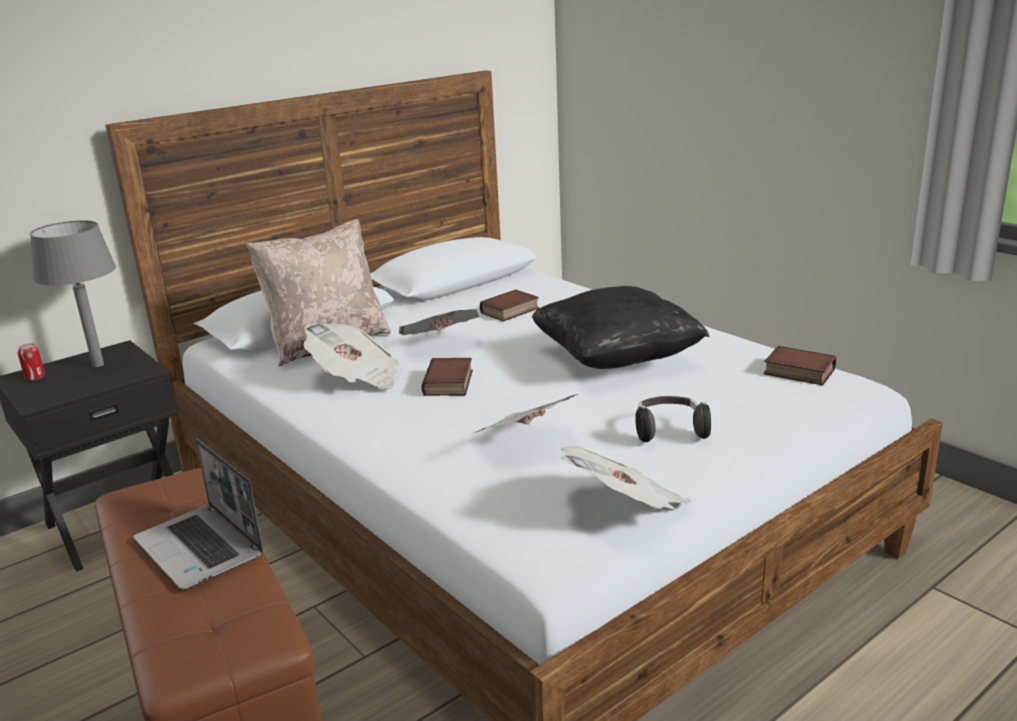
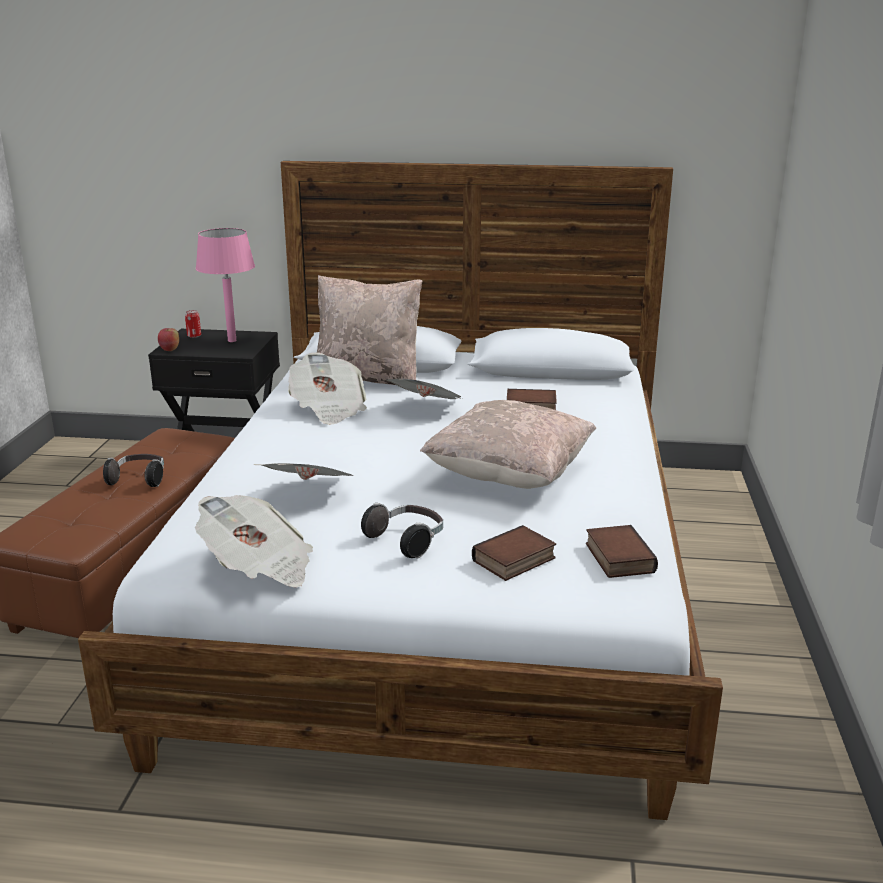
camera: 45 degrees right, 0 degrees up
(39, 400) = (169, 349): none -> apple
(98, 365) = (231, 341): grey table lamp -> pink table lamp
(201, 548) = (139, 480): laptop -> headphones
(450, 383) = (366, 438): book -> book (514, 561)
(616, 359) = (509, 476): black pillow -> beige pillow

